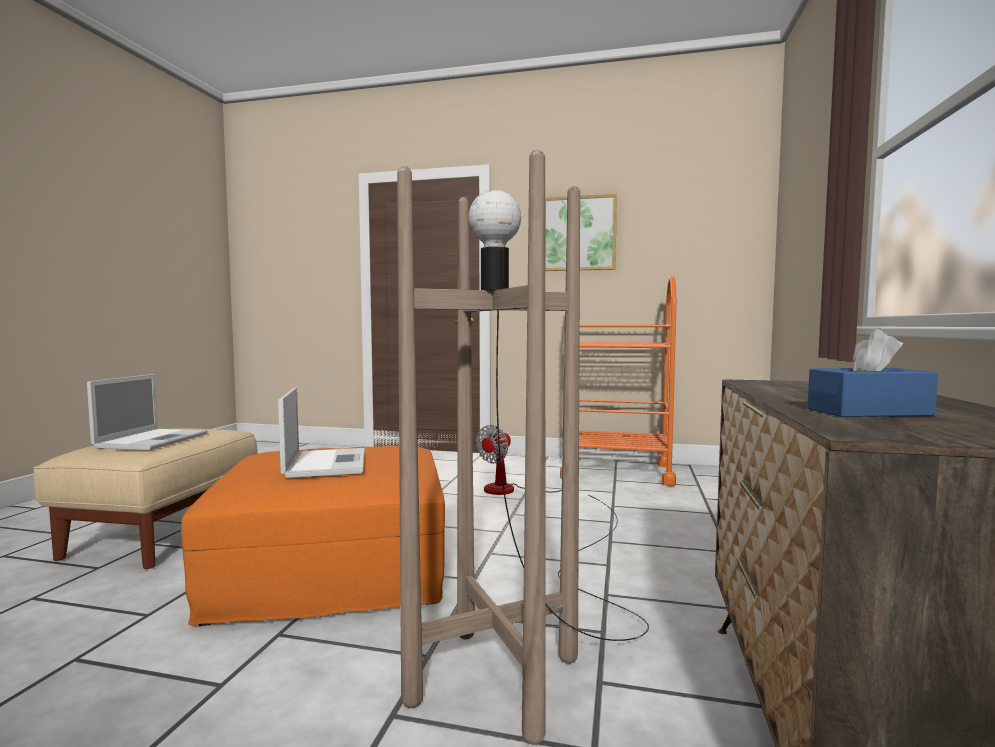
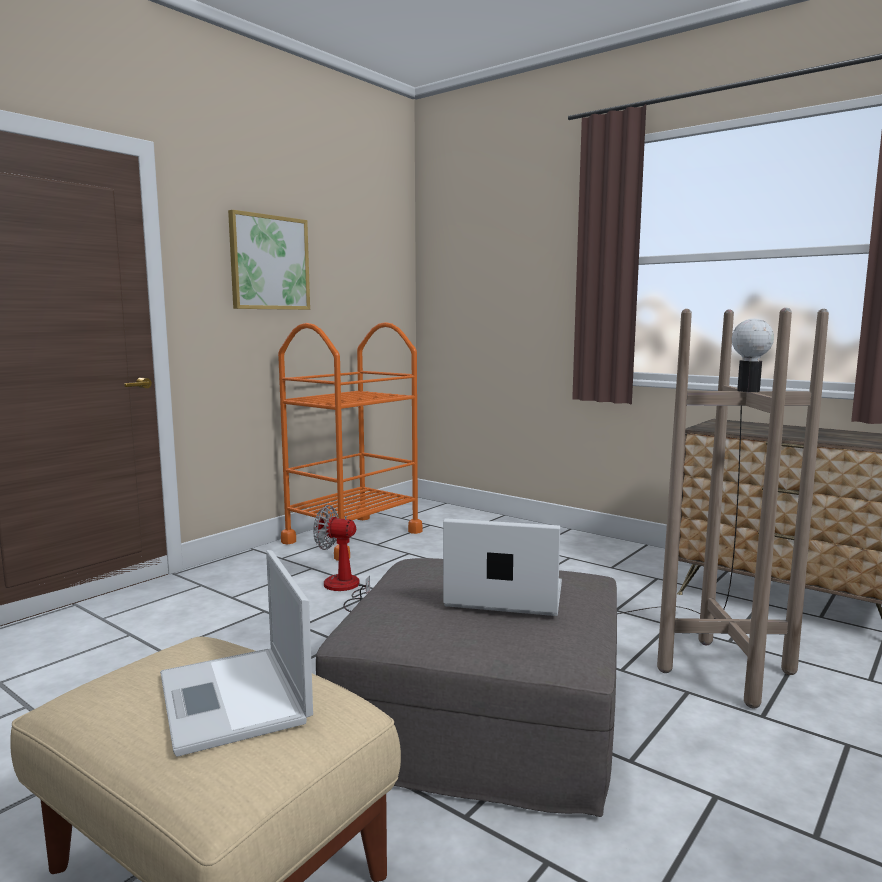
camera: 65 degrees left, 5 degrees up
(153, 440) = (234, 700): laptop -> laptop turned 150 degrees counterclockwise
(332, 566) = (482, 718): orange ottoman -> grey ottoman
(511, 490) = (345, 589): fan -> fan turned 135 degrees clockwise
(868, 412) = (845, 439): blue tissue box -> none

